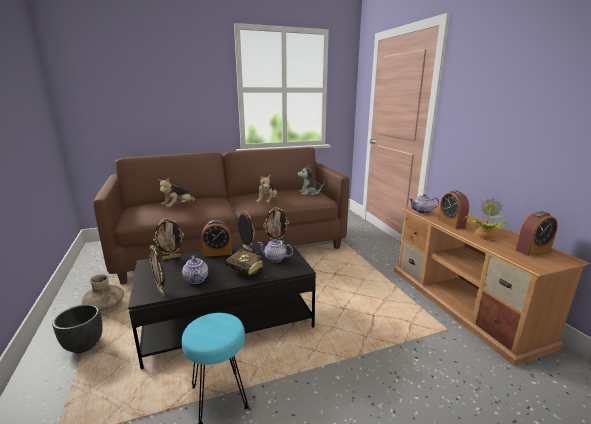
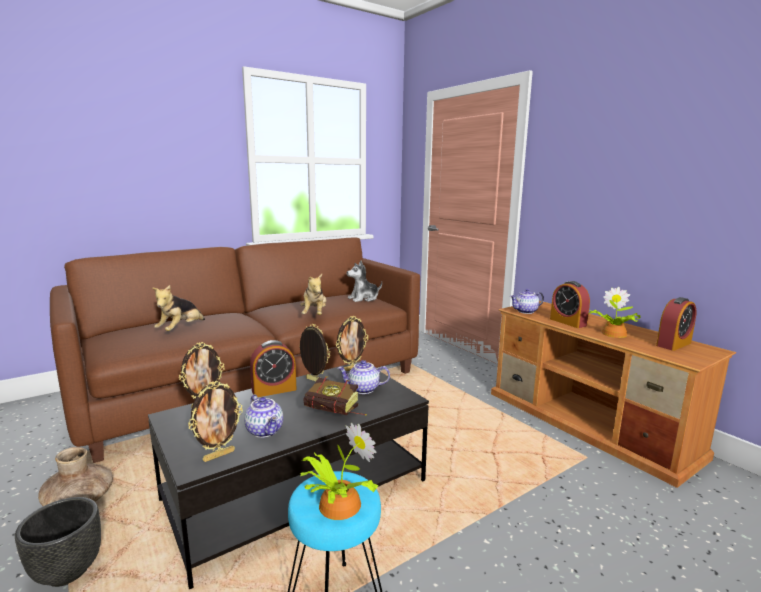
camera: 15 degrees left, 5 degrees down
(161, 292) = (219, 455): picture frame -> picture frame turned 75 degrees counterclockwise
(210, 335) = (337, 505): none -> potted plant

